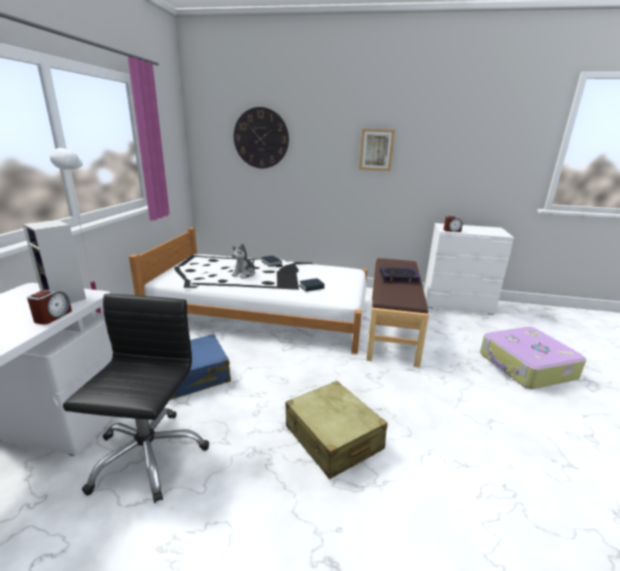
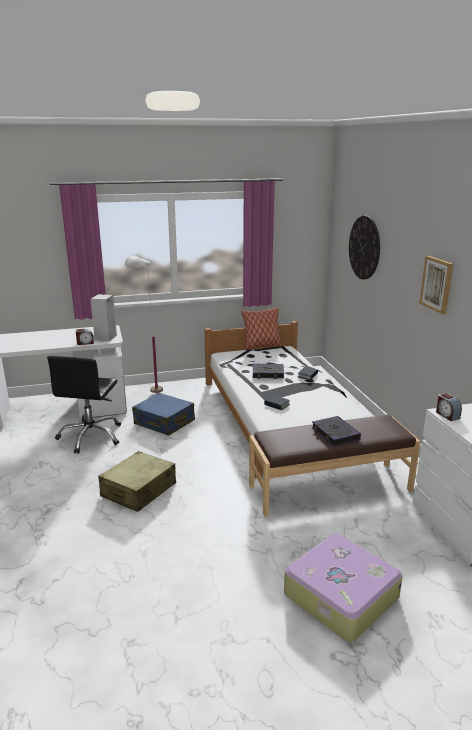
camera: 65 degrees right, 0 degrees up
(148, 455) = (91, 436): black office chair -> black office chair turned 120 degrees clockwise
(177, 261) = (261, 346): none -> pillow
(244, 274) = (268, 373): plush toy -> book

